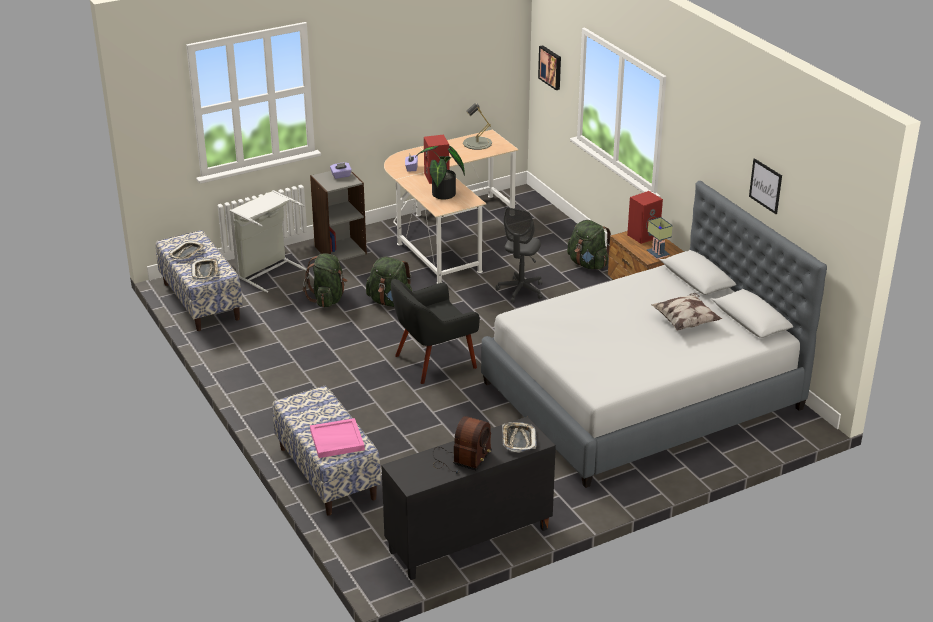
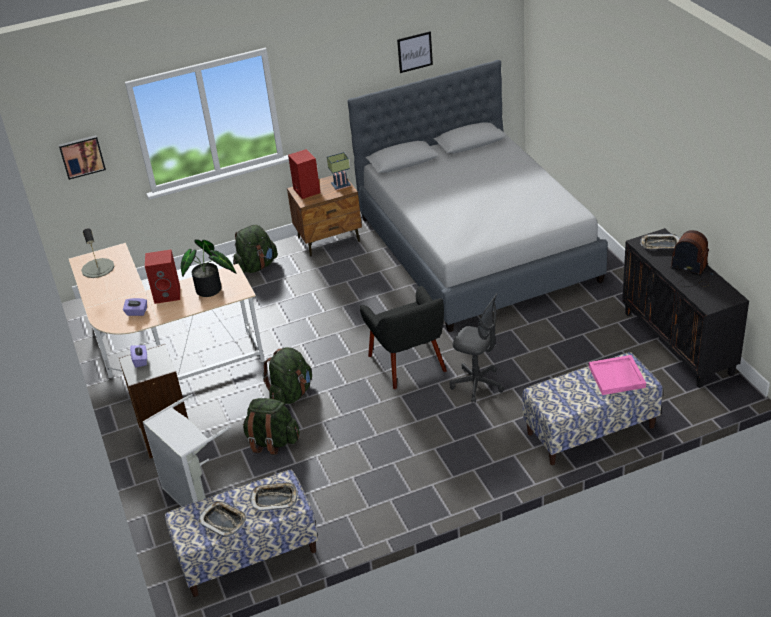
camera: 80 degrees left, 5 degrees up
(521, 291) = (293, 307): grey office chair -> grey office chair (477, 384)
(685, 321) = (470, 170): pillow -> none

